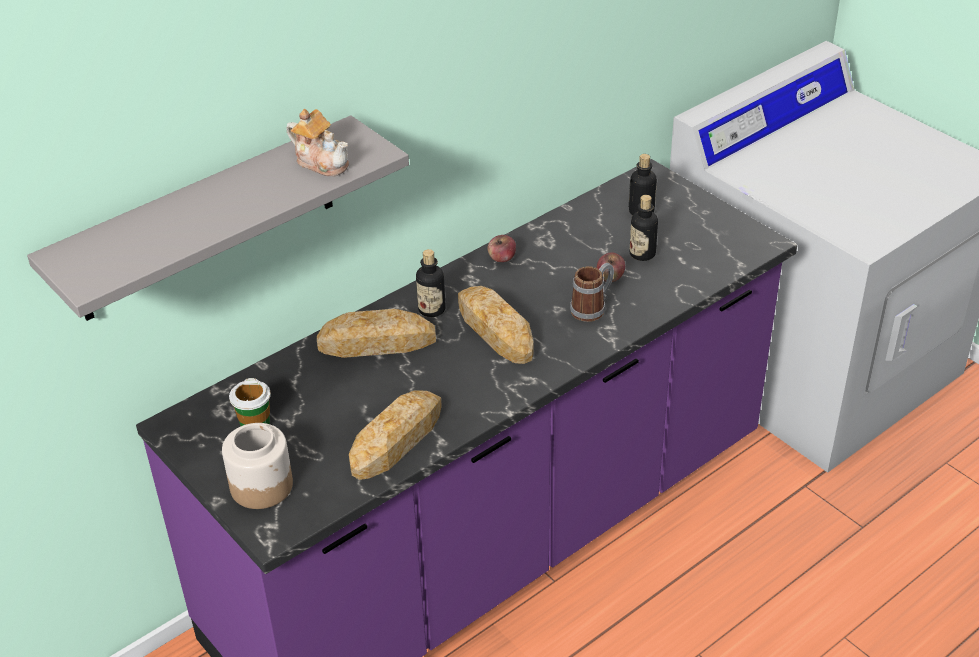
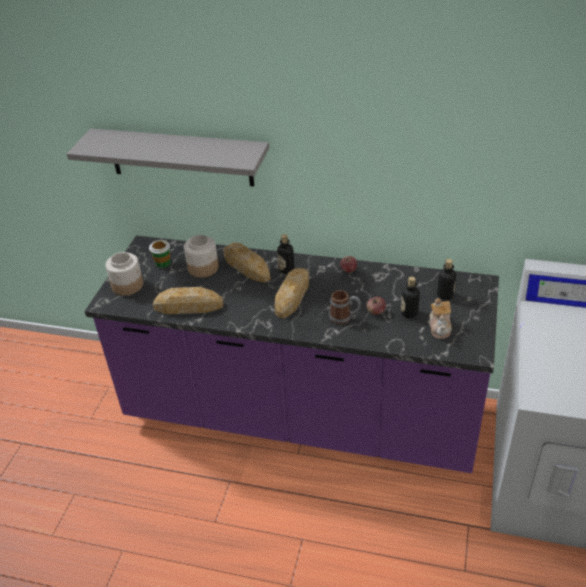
camera: 55 degrees right, 0 degrees up
(322, 162) = (221, 153): teapot -> teapot (440, 327)
(324, 387) = (202, 268): none -> jar

